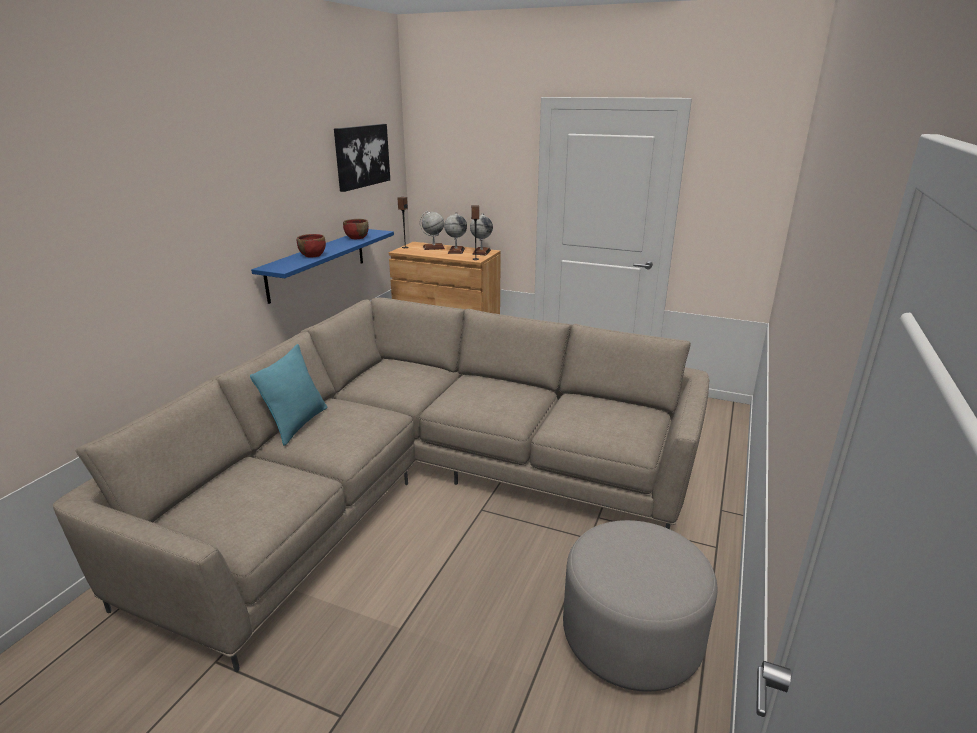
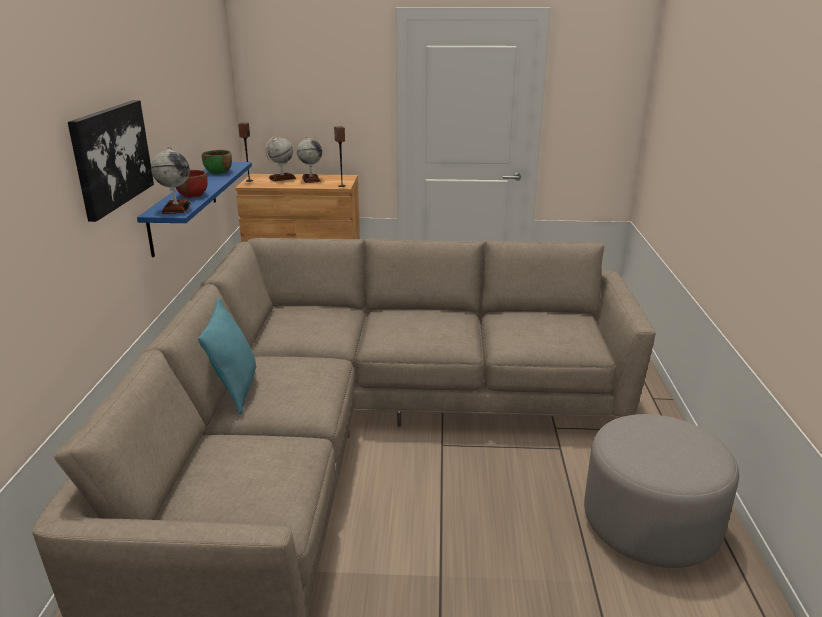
camera: 20 degrees left, 0 degrees up
(356, 238) = (218, 172): red bowl -> green bowl
(361, 156) = (205, 77): picture -> picture (111, 157)
(481, 252) = (340, 178): globe -> globe (176, 208)

